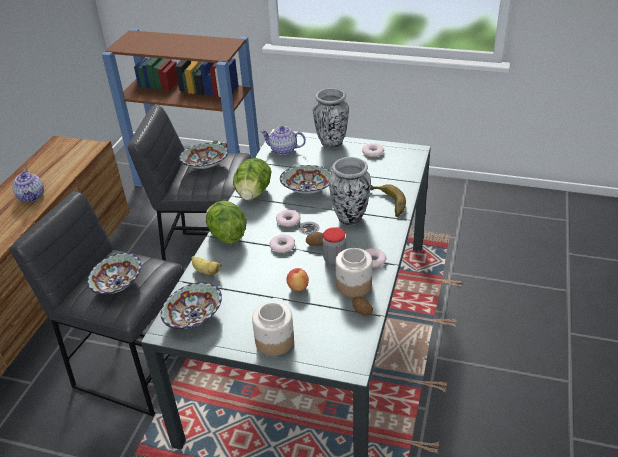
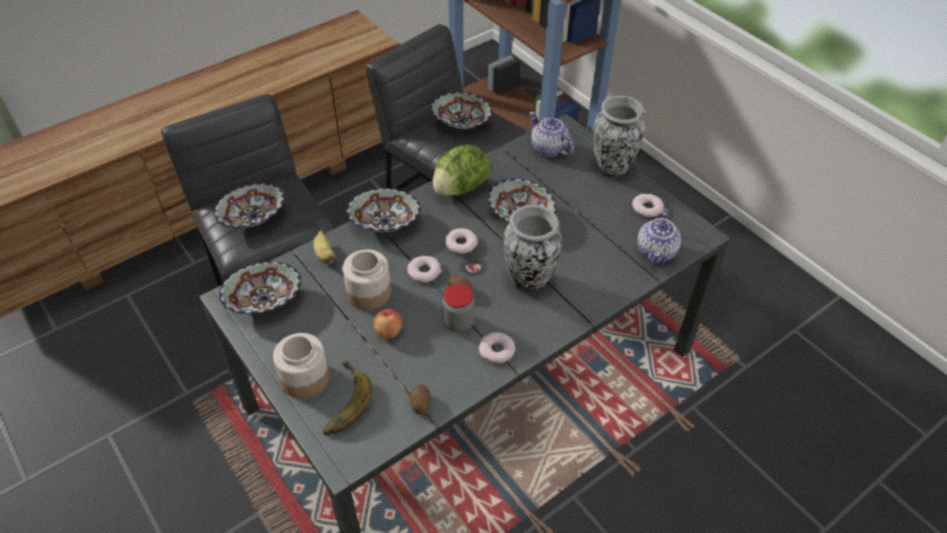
camera: 35 degrees right, 10 degrees up
(32, 196) = (275, 73): teapot -> teapot (656, 252)
(226, 235) = (385, 224): lettuce -> bowl
(353, 285) = (445, 367): jar -> jar (368, 293)
(386, 203) = (589, 286): banana -> banana (340, 402)

